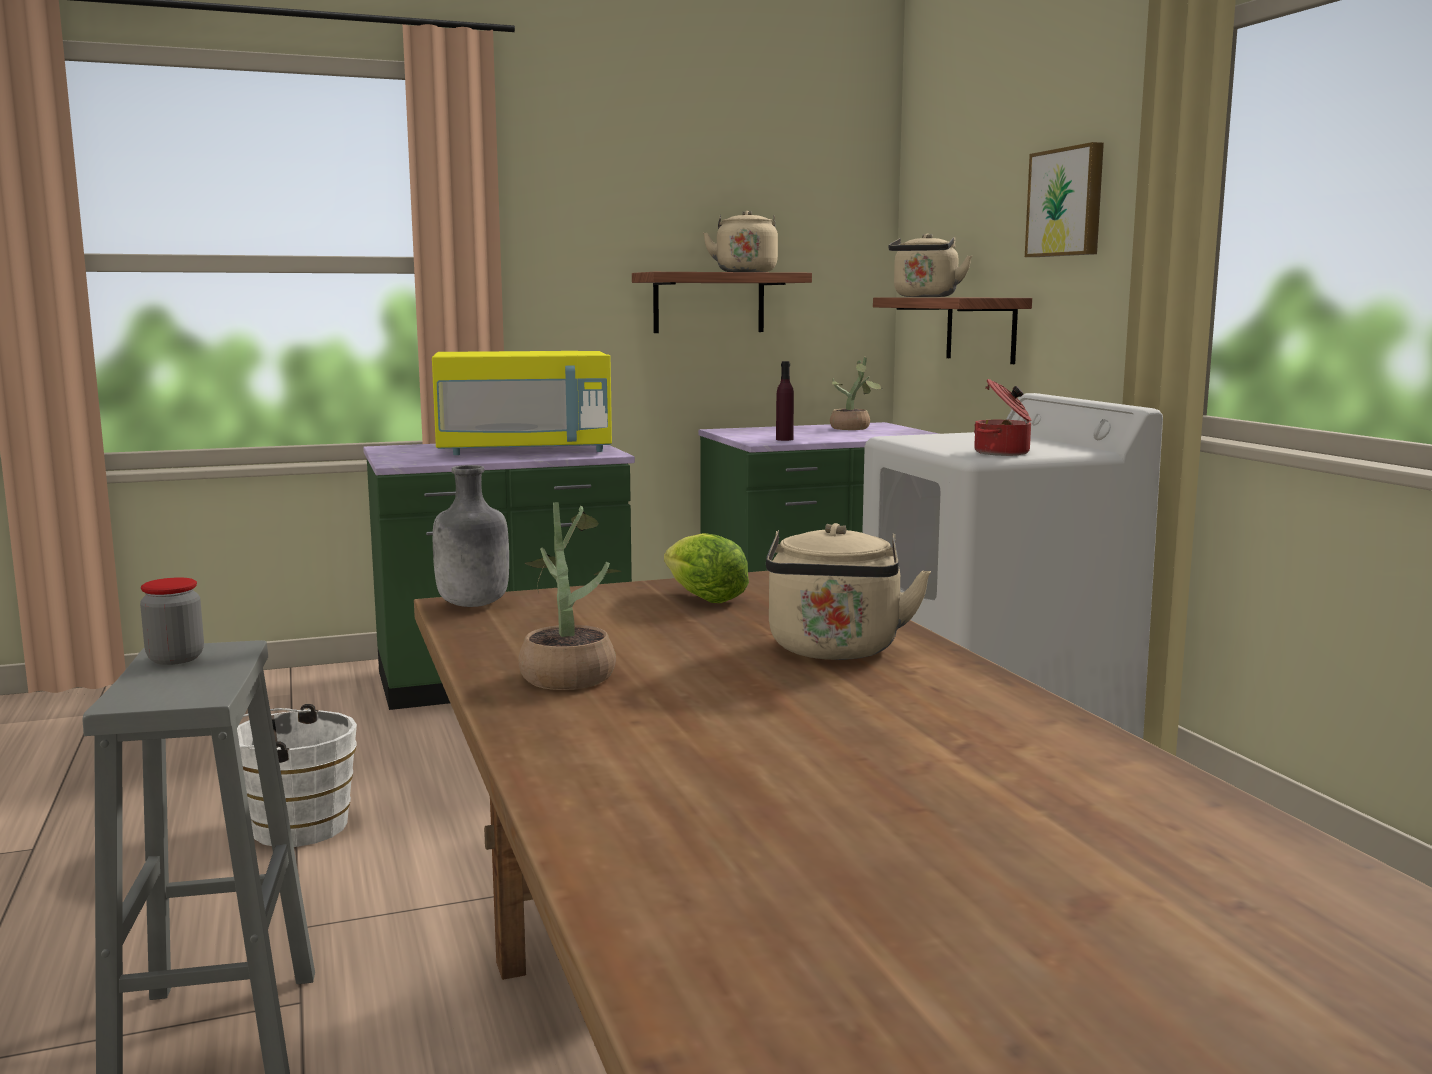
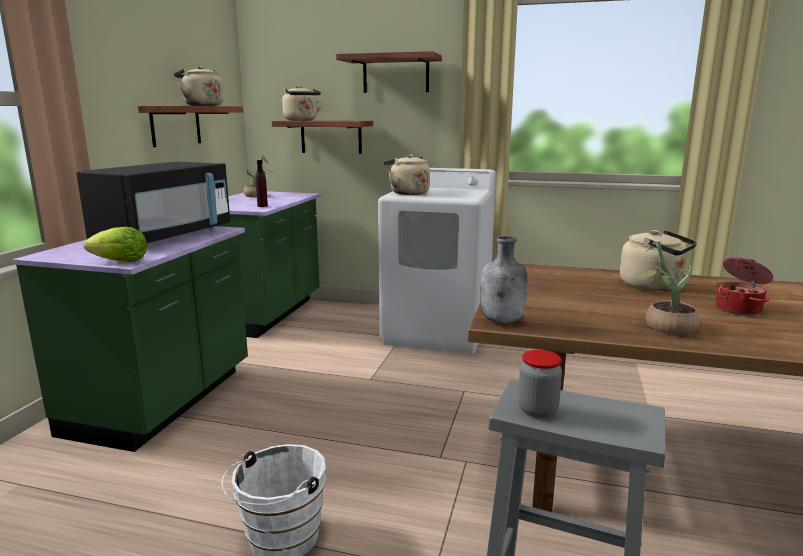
camera: 55 degrees left, 5 degrees up
(524, 451) = (165, 237): yellow microwave -> black microwave
(704, 599) = (542, 284): lettuce -> lettuce (121, 262)
(934, 438) = (407, 193): none -> beige kettle
(1003, 453) = (468, 195): cooking pot -> cooking pot (739, 309)
(1067, 202) = (395, 74): picture -> shelf

